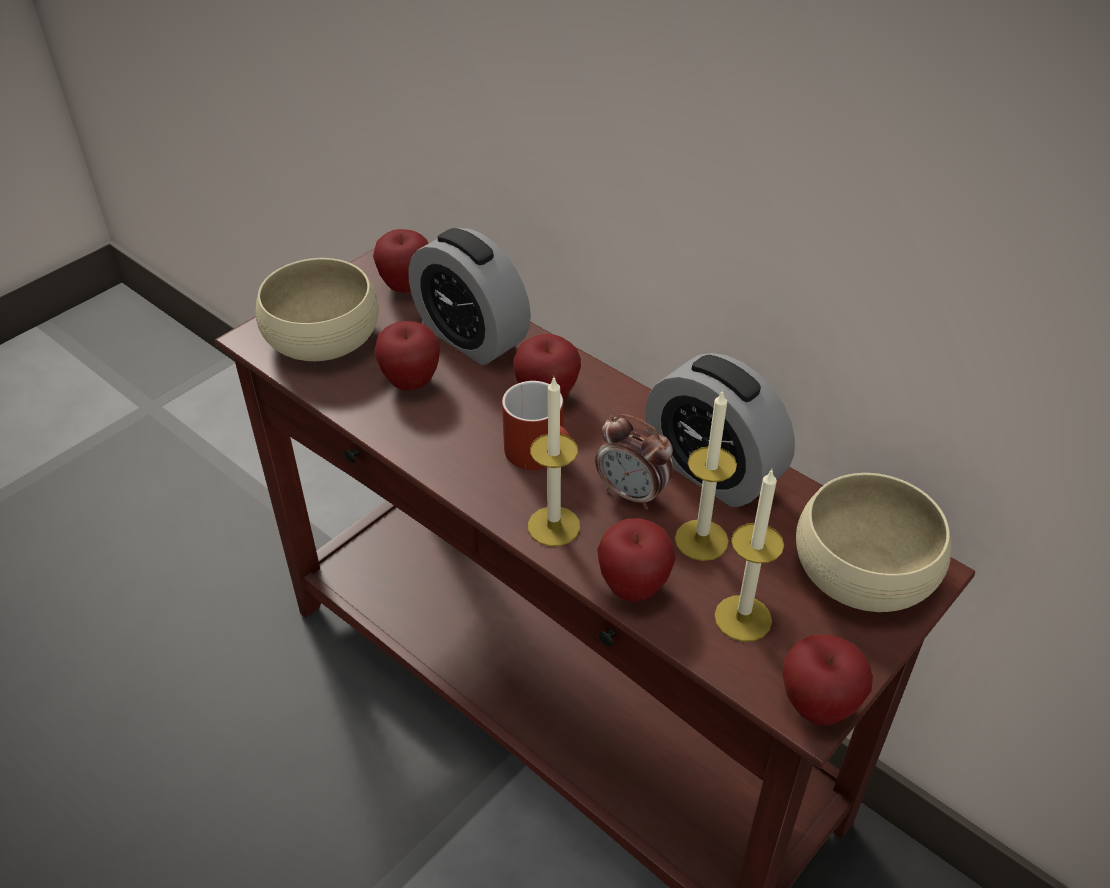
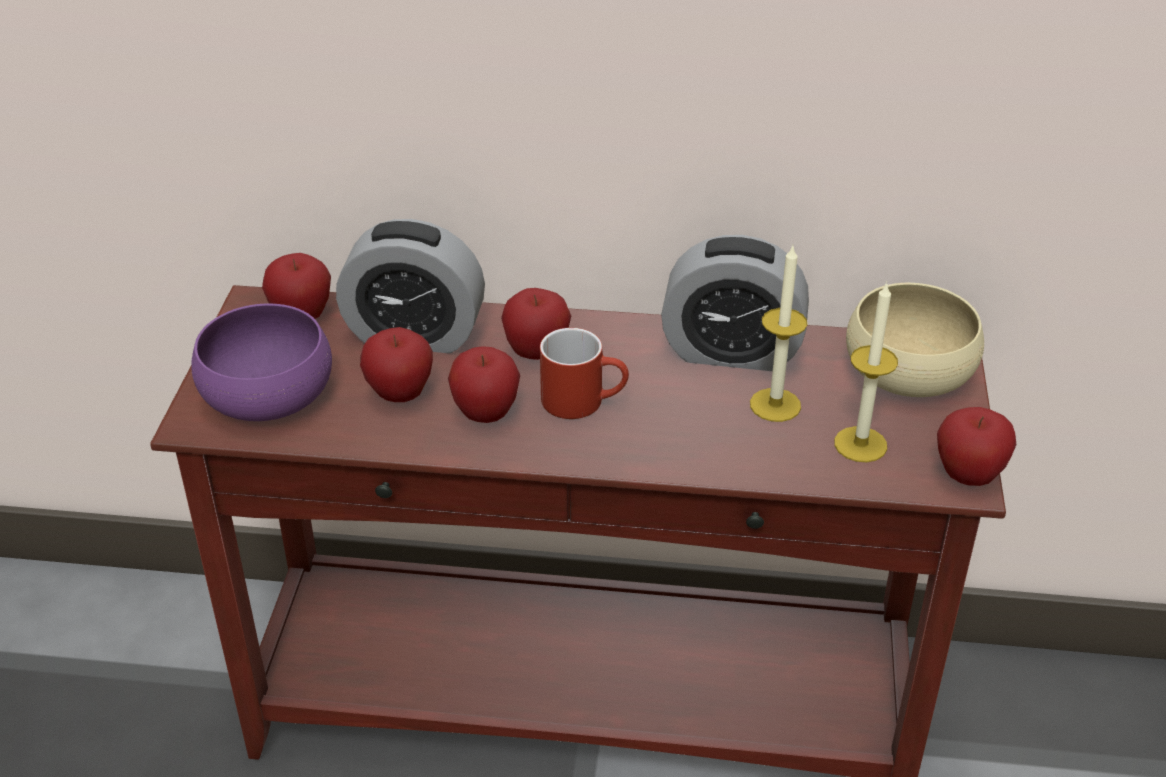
camera: 35 degrees left, 5 degrees down
(322, 337) = (267, 394): beige bowl -> purple bowl
(554, 526) = (651, 449): candle -> none
(632, 494) = (688, 396): alarm clock -> none
(633, 587) = (760, 463): apple -> apple (486, 414)

